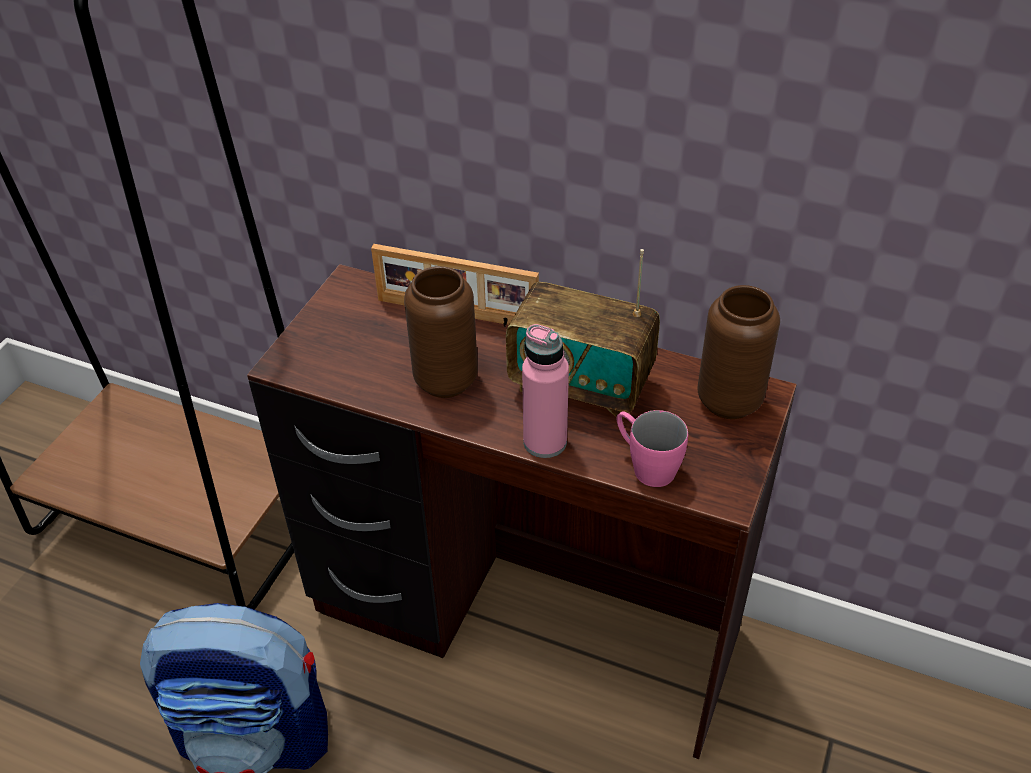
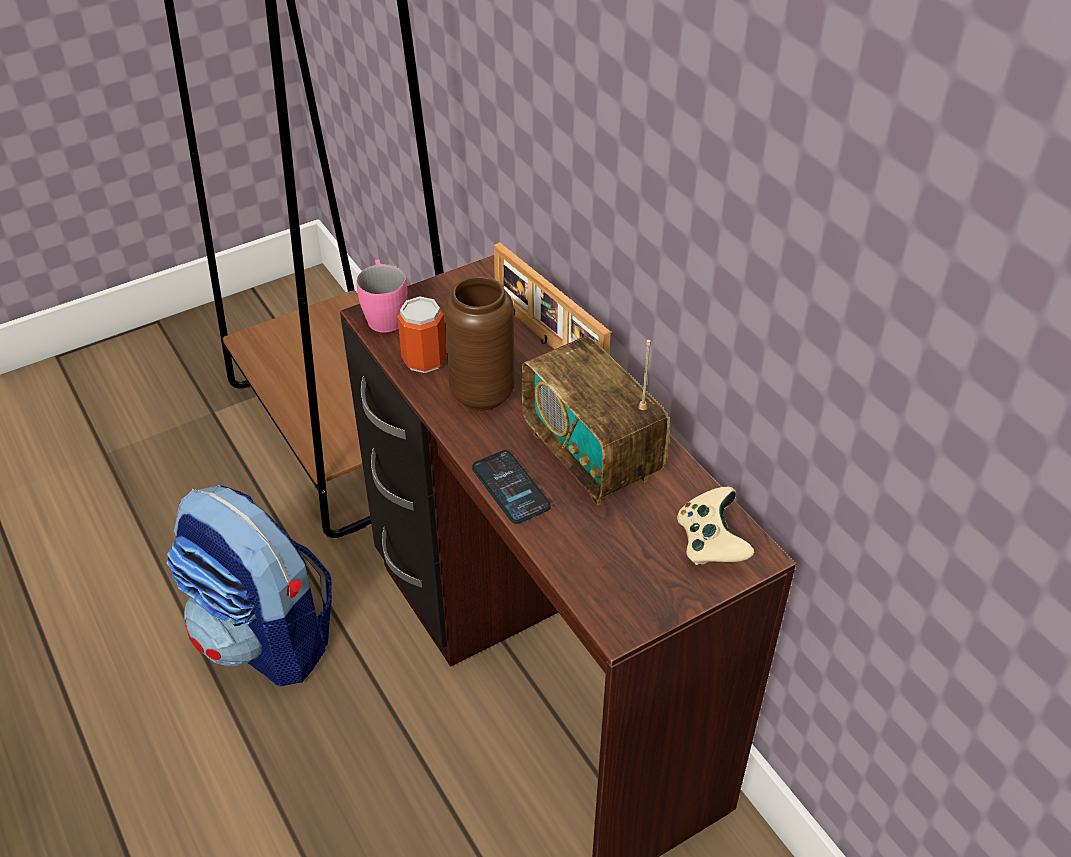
camera: 35 degrees right, 0 degrees up
(368, 378) = (424, 360): none -> can
(545, 442) = (510, 487): pink bottle -> phone
(645, 466) = (574, 556): pink mug -> pink mug (384, 314)
(729, 401) = (710, 543): brown vase -> beige game controller

